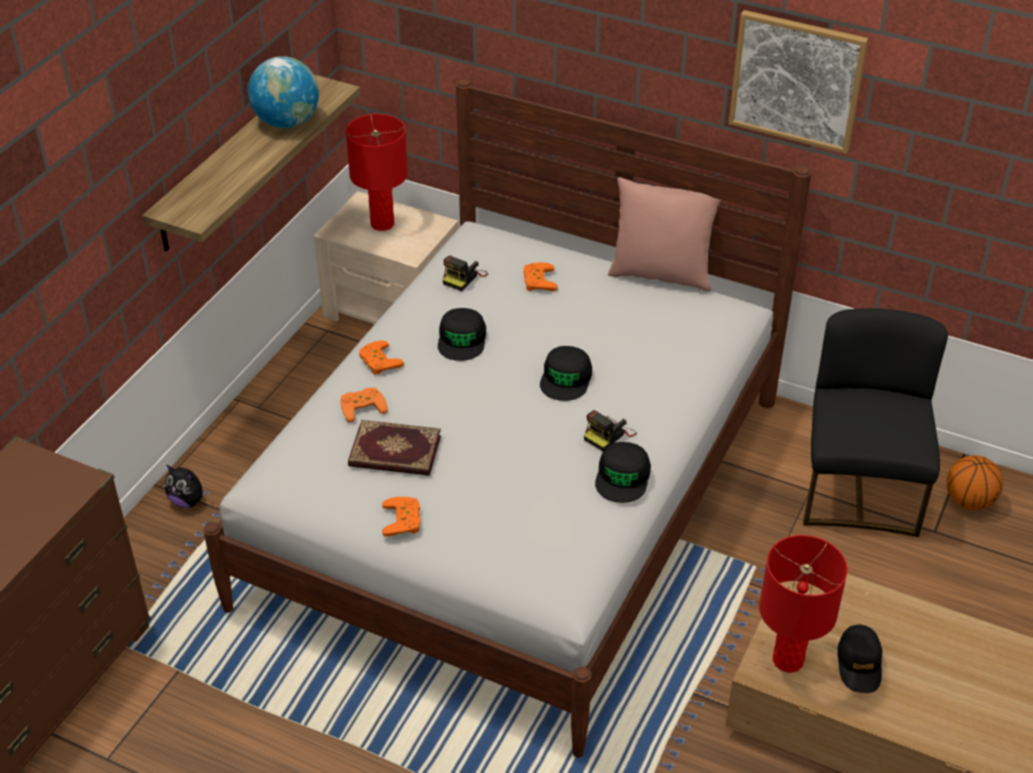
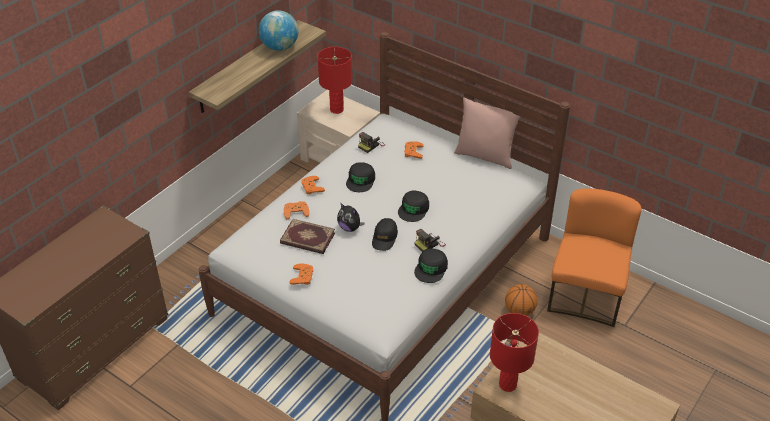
camera: 10 degrees right, 0 degrees up
(188, 501) = (203, 253): plush toy -> plush toy (350, 228)
(797, 80) = (564, 52): picture -> none
(859, 489) = (586, 295): black chair -> orange chair
(859, 664) = (548, 392): black cap -> black cap (384, 238)
(969, 501) = (650, 310): basketball -> basketball (519, 311)

